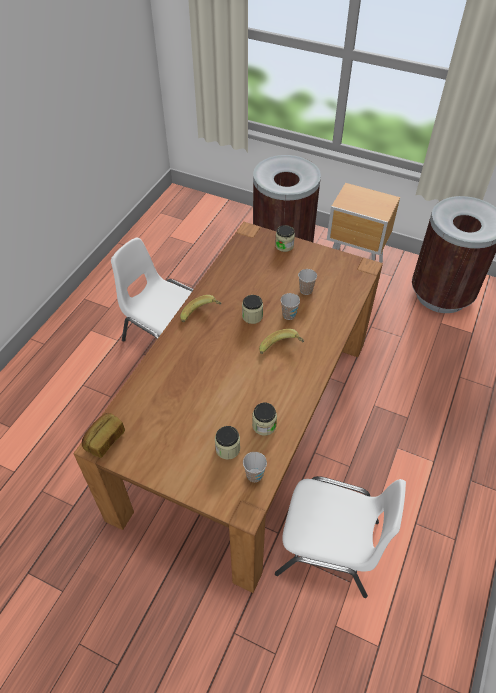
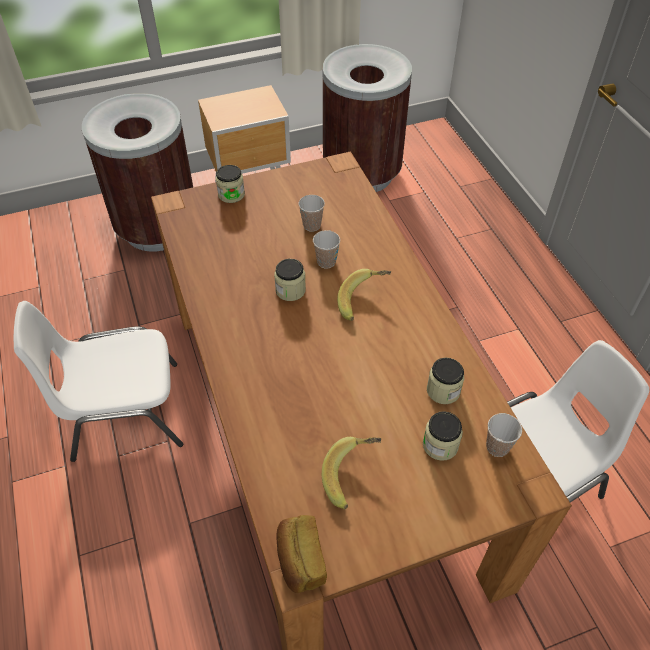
camera: 45 degrees left, 0 degrees up
(202, 316) = (234, 330): banana -> banana (353, 476)

